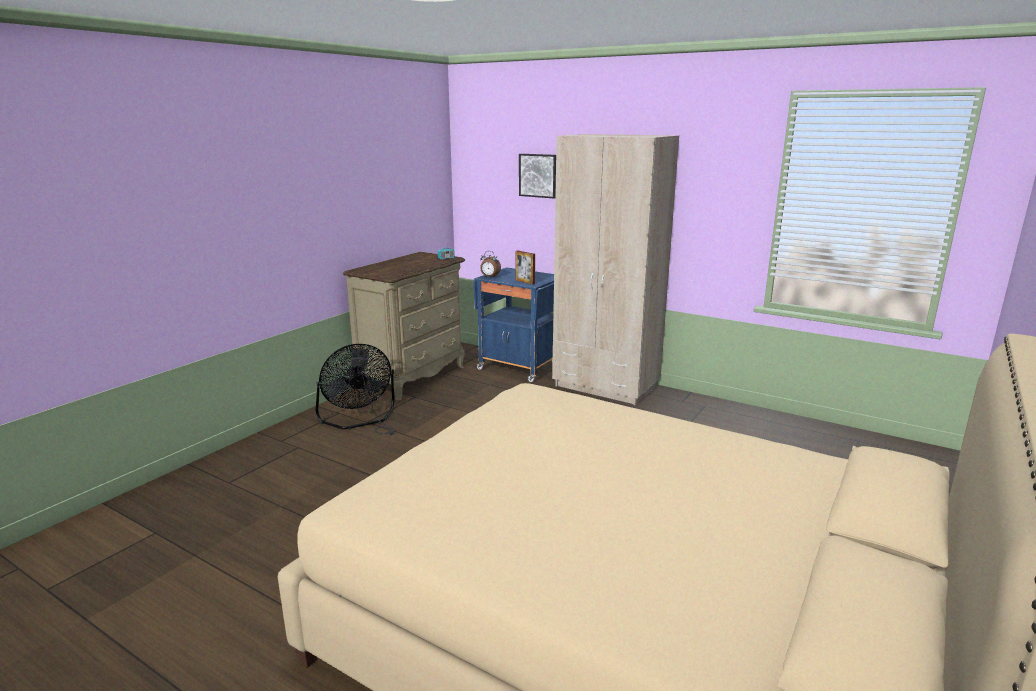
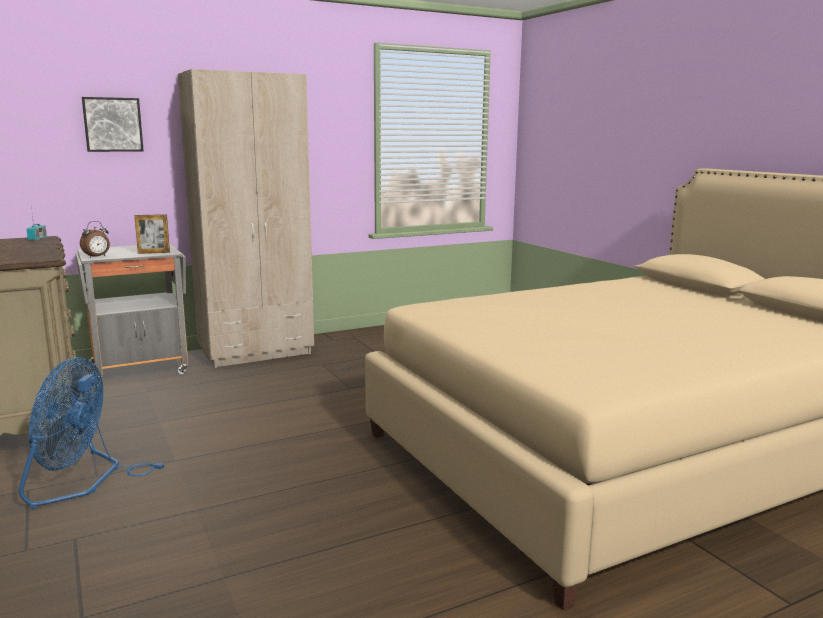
camera: 60 degrees left, 5 degrees down
(364, 421) = (90, 477): black fan -> blue fan
(520, 368) = (140, 369): blue cart -> grey cart

